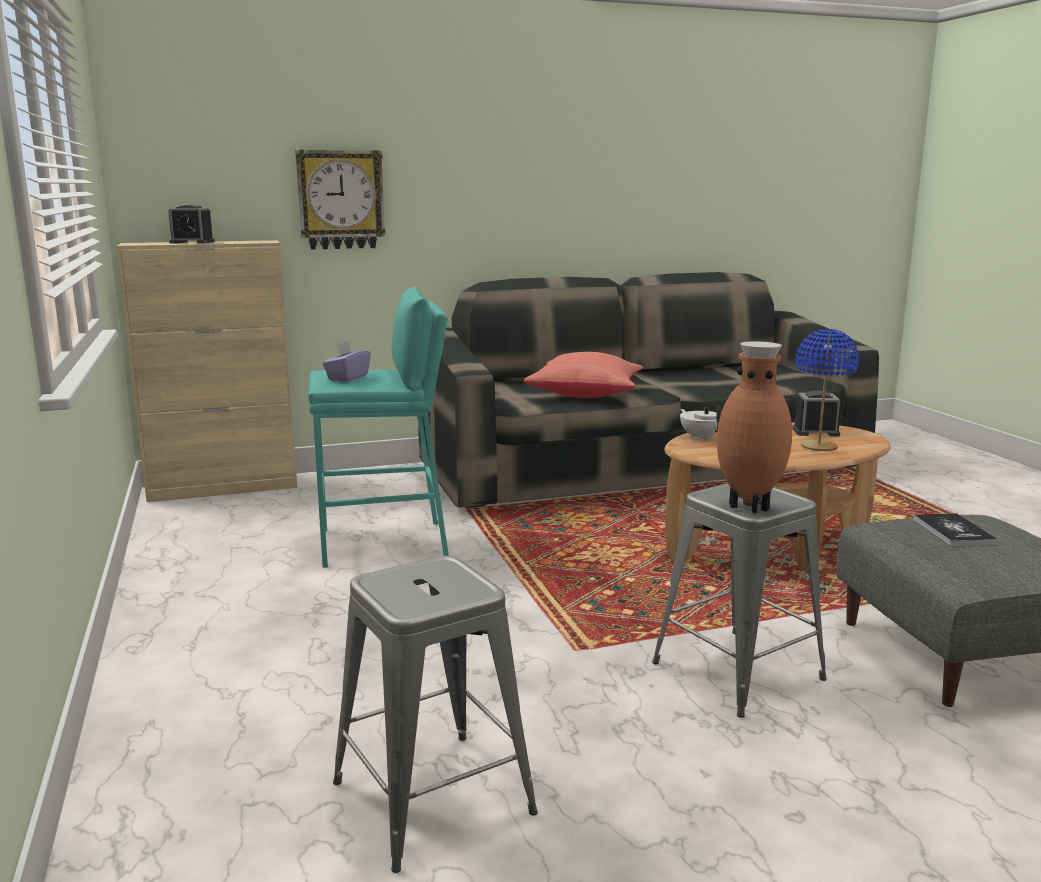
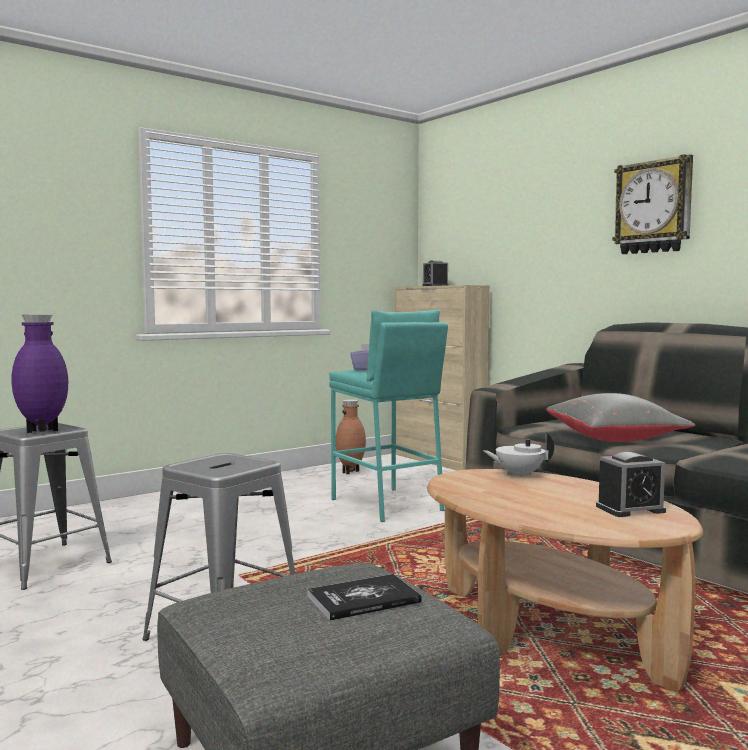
camera: 70 degrees right, 10 degrees down
(340, 200) = (531, 253): wall clock -> wall clock (653, 207)
(454, 581) = (42, 431): none -> purple vase
(586, 395) = (615, 440): red pillow -> grey pillow
(700, 437) = (518, 475): white teapot -> white teapot turned 135 degrees counterclockwise
(750, 506) = (197, 464): brown vase -> brown vase (351, 472)
(815, 432) = (630, 509): alarm clock -> alarm clock turned 90 degrees clockwise
(818, 447) = (555, 511): blue table lamp -> none

